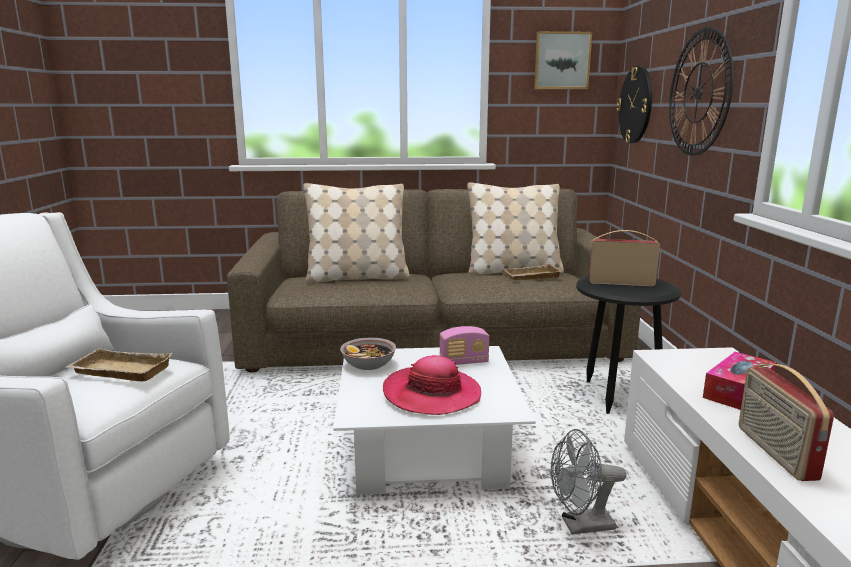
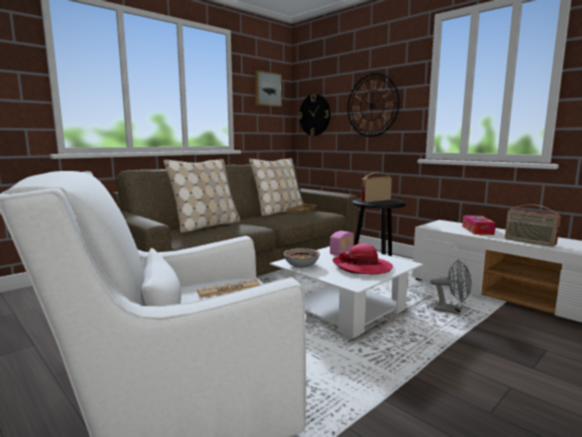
camera: 40 degrees left, 5 degrees down
(119, 372) = (229, 289): beige tray -> newspaper
(580, 526) = (451, 311): grey fan -> grey fan turned 105 degrees counterclockwise

